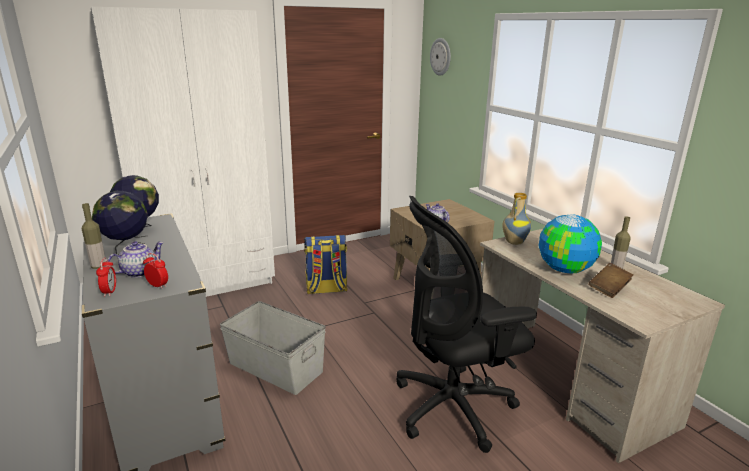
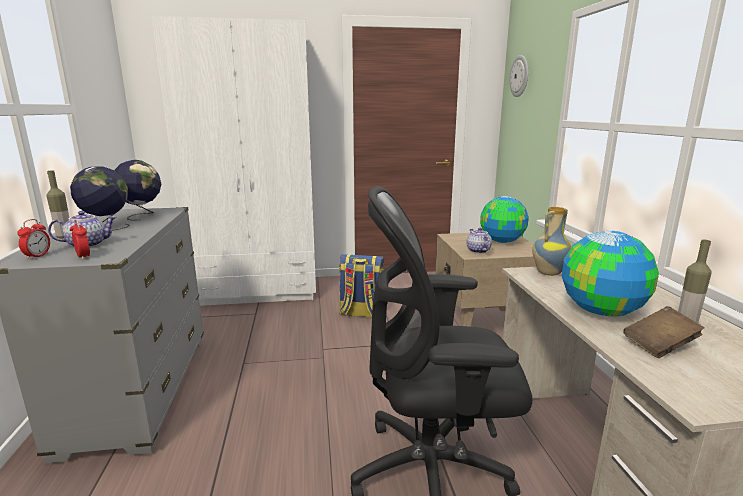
camera: 20 degrees right, 5 degrees down
(275, 366) = (261, 380): grey storage box -> none
(448, 211) = (502, 241): none -> globe

